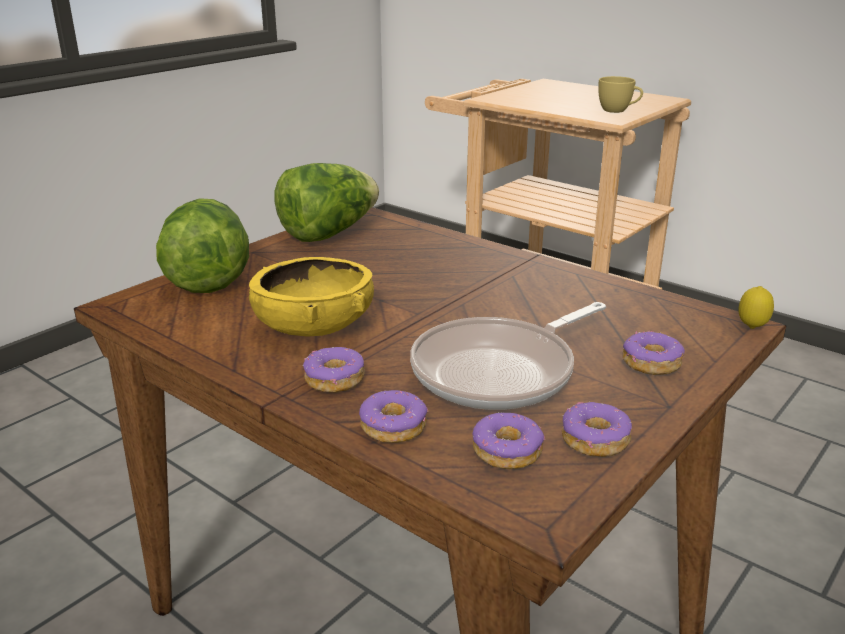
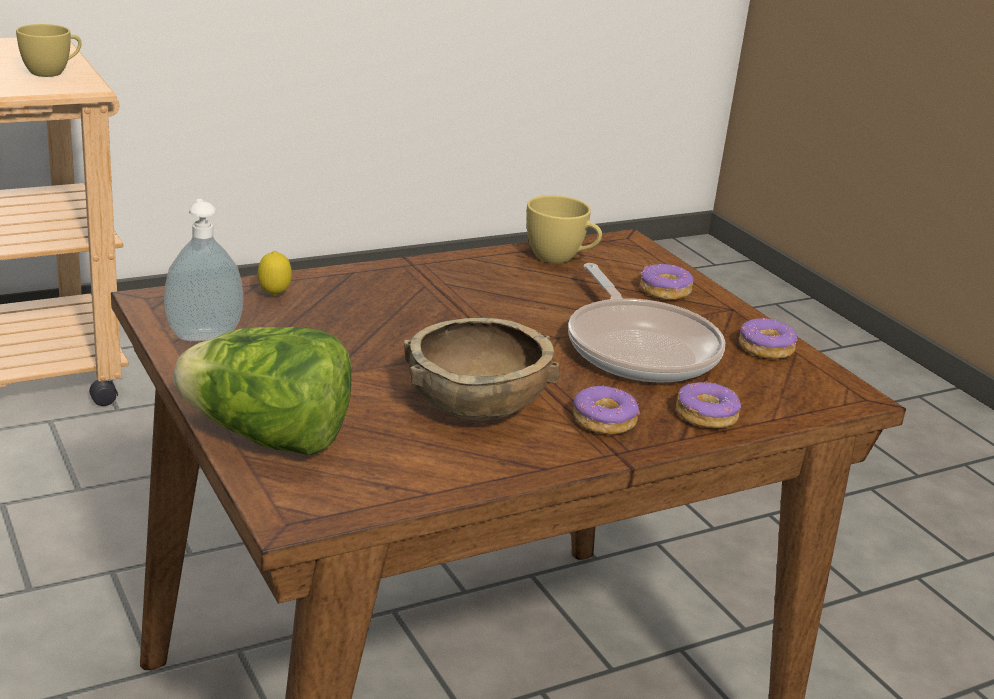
camera: 70 degrees left, 0 degrees up
(314, 327) = (477, 404): yellow bowl -> brown bowl
(328, 233) = (204, 335): lettuce -> soap dispenser
(507, 451) = (766, 383): donut -> none
(640, 305) = (560, 258): none -> yellow cup
(751, 328) = (634, 240): lemon -> lemon (274, 295)

